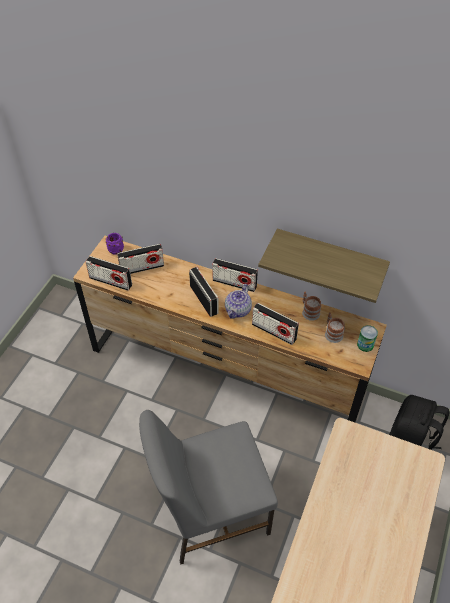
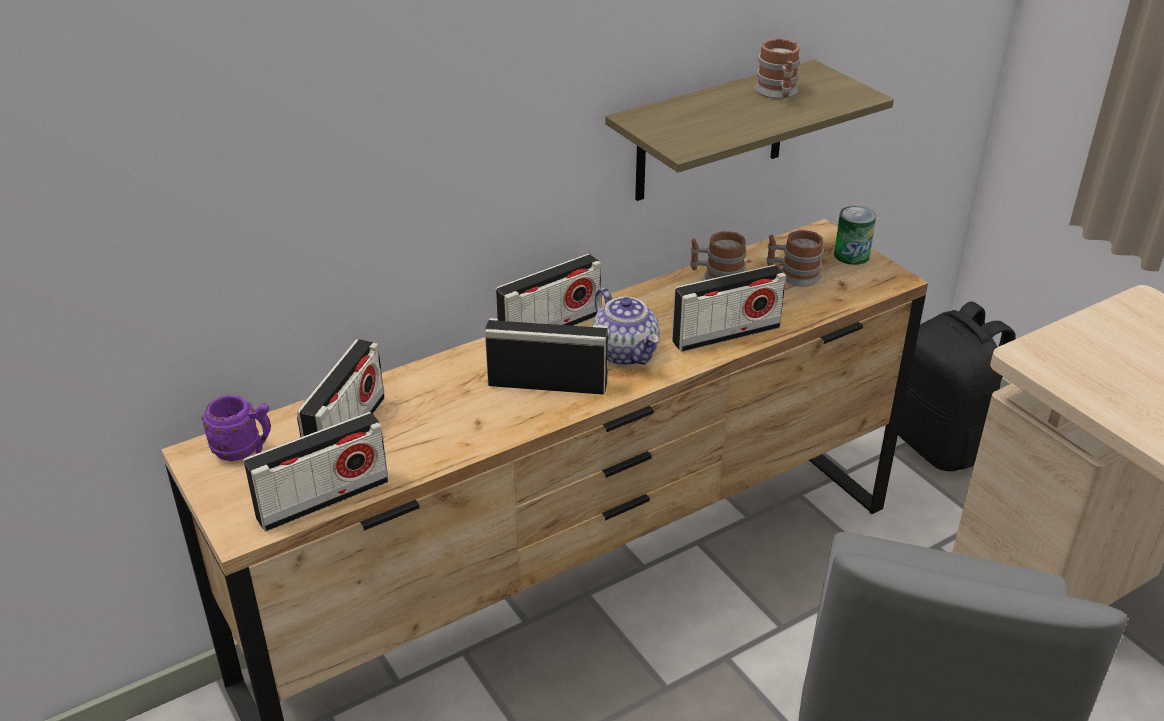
camera: 55 degrees left, 15 degrees down
(343, 264) = (778, 93): none -> mug

